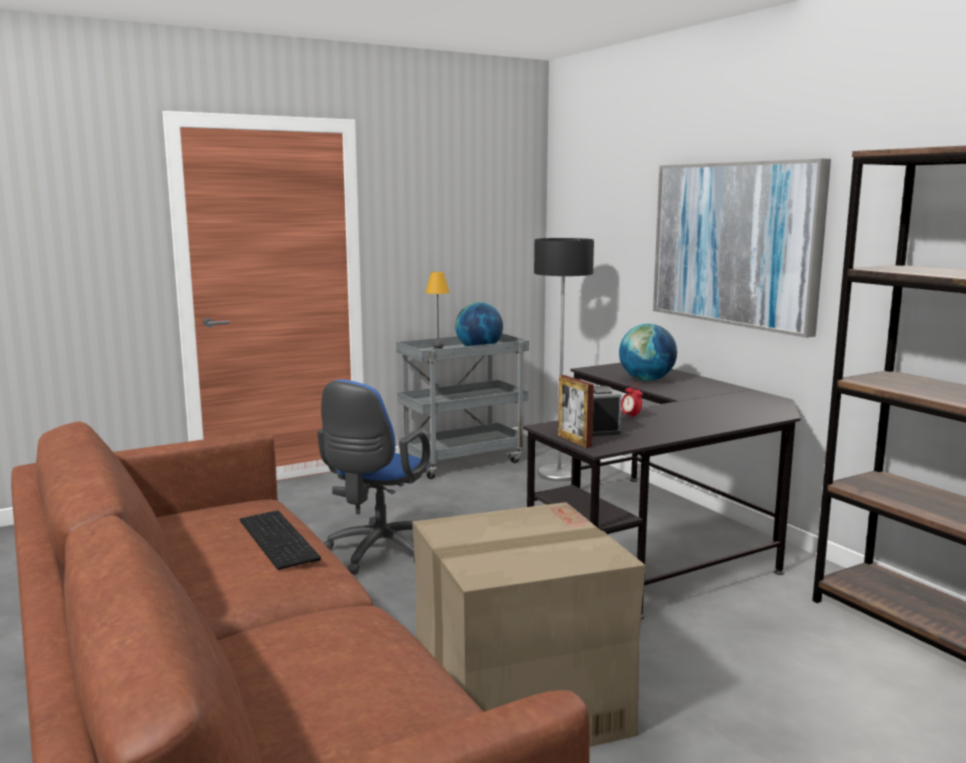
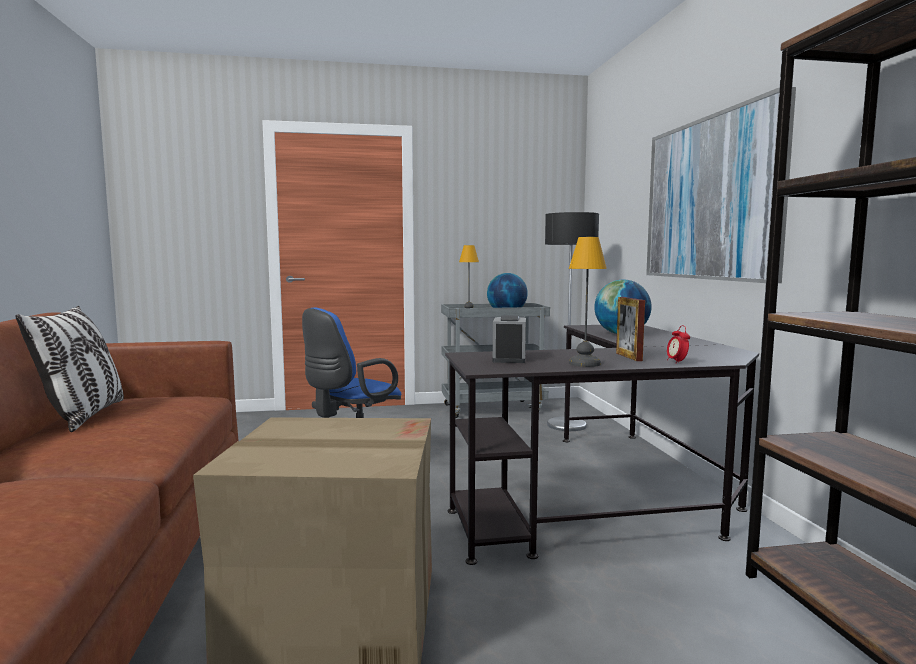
camera: 20 degrees right, 5 degrees down
(182, 546) = (84, 416): none -> pillow
(281, 539) = (156, 419): keyboard -> none
(574, 441) = (469, 364): picture frame -> picture frame (628, 357)
(631, 416) = (558, 353): alarm clock -> alarm clock (677, 362)
(674, 430) = (585, 364): none -> table lamp

